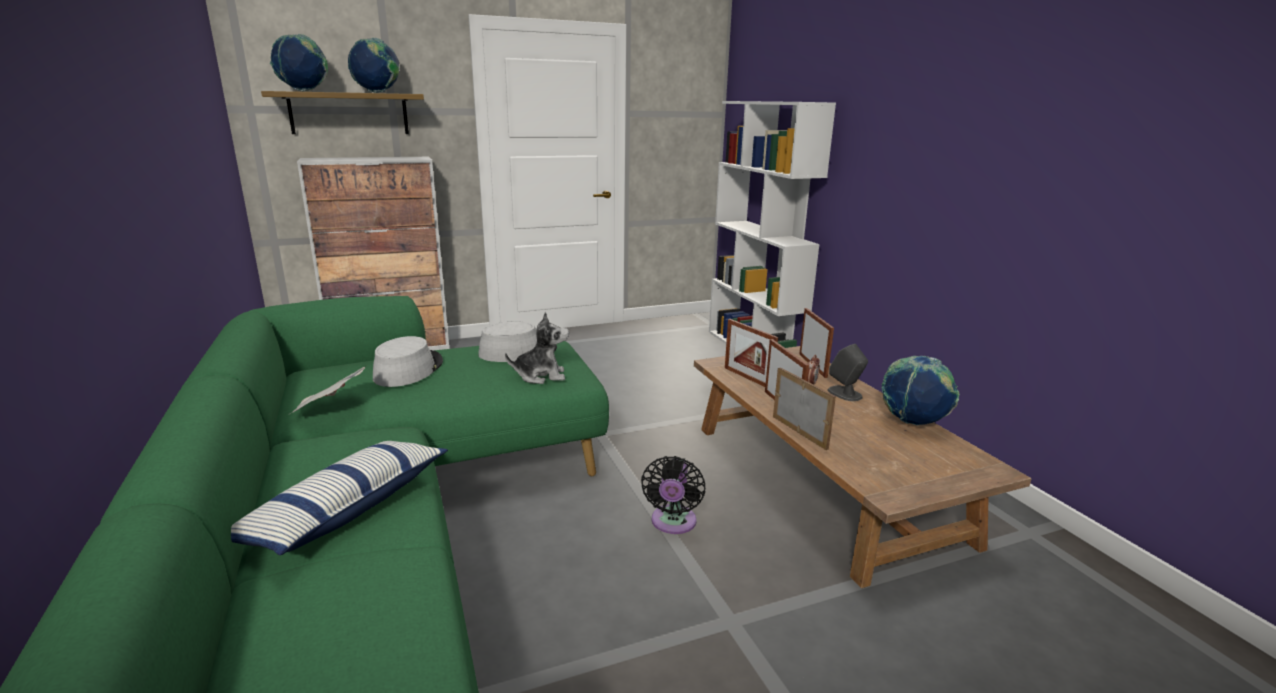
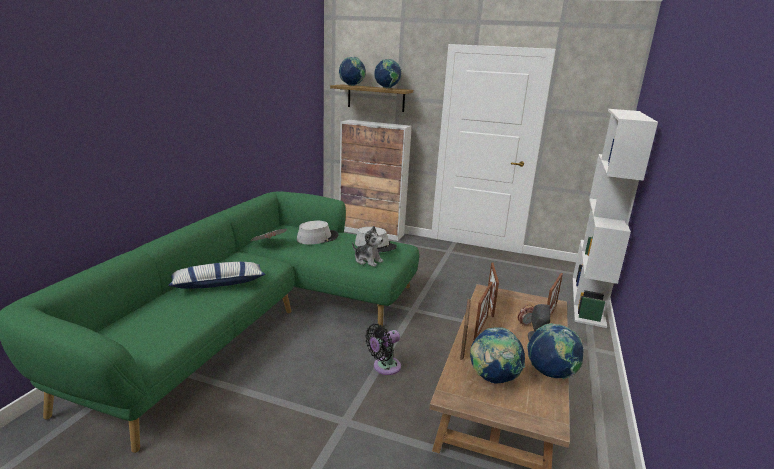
camera: 40 degrees right, 0 degrees up
(885, 454) = (492, 379): none -> globe

